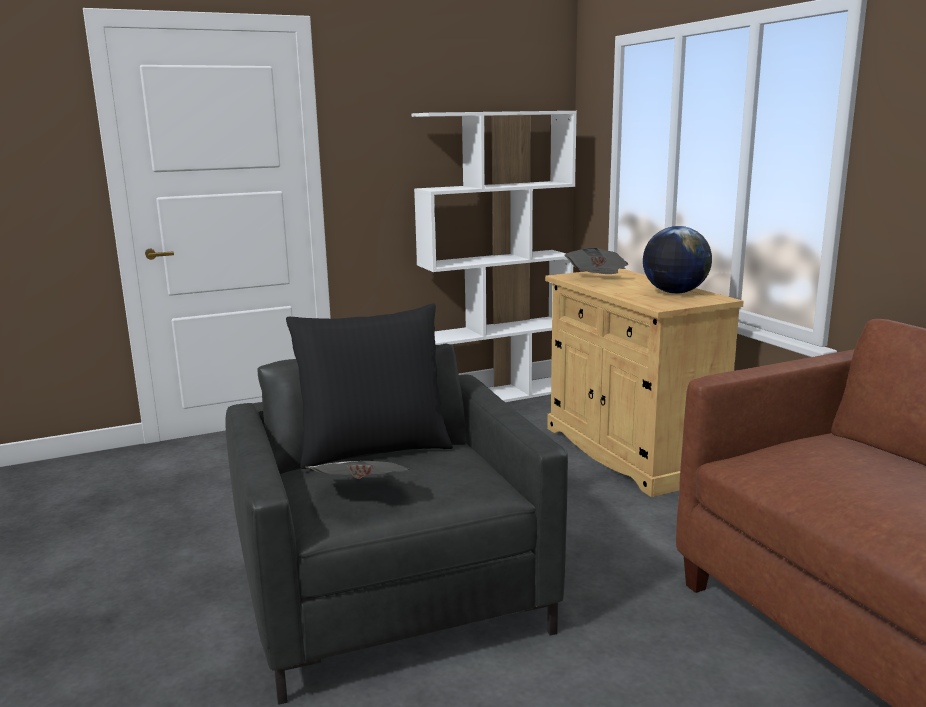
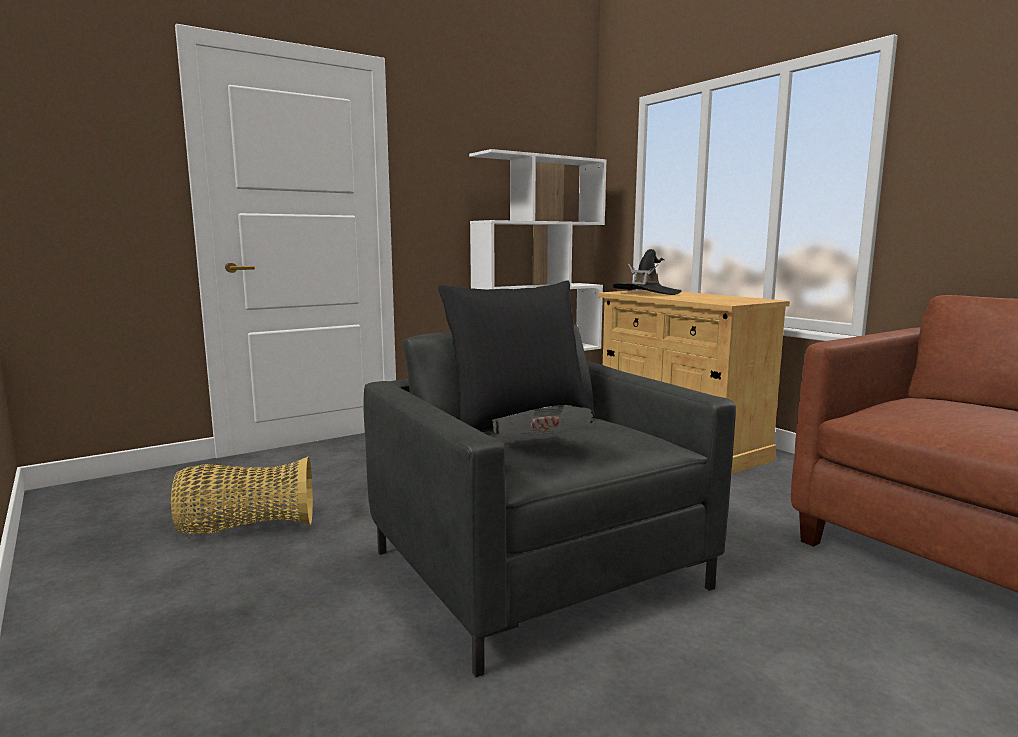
camera: 10 degrees left, 5 degrees down
(142, 528) = (246, 527): none -> basket
(597, 279) = (647, 293): newspaper -> black hat
(674, 292) = (725, 298): globe -> none

